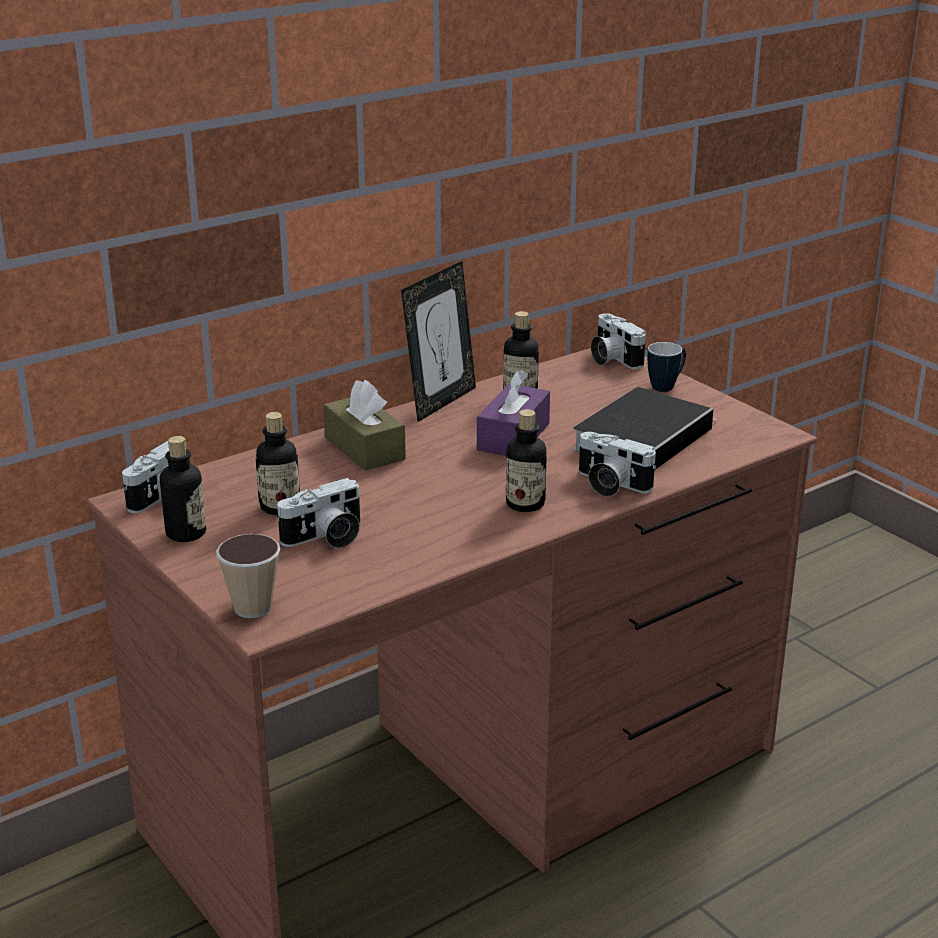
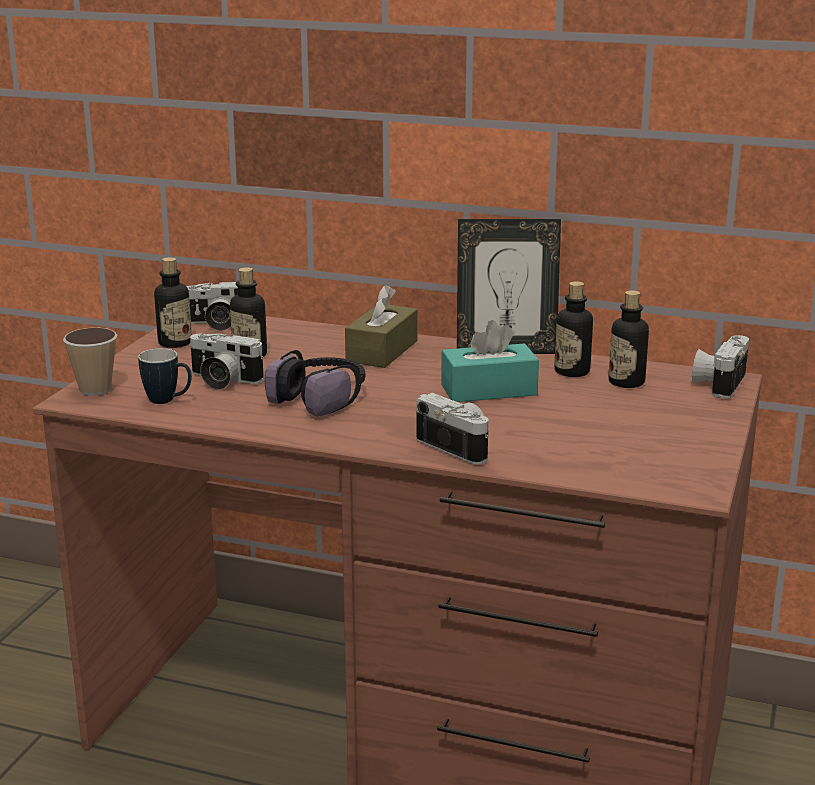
camera: 55 degrees right, 5 degrees down
(435, 507) = (320, 399): none -> headphones
(513, 437) = (489, 390): purple tissue box -> turquoise tissue box
(525, 504) = (374, 426): bottle -> bottle (626, 382)
(609, 485) = (459, 447): camera -> camera turned 135 degrees clockwise
(643, 437) = (578, 436): book -> none
(667, 386) = (705, 418): mug -> mug (168, 401)

